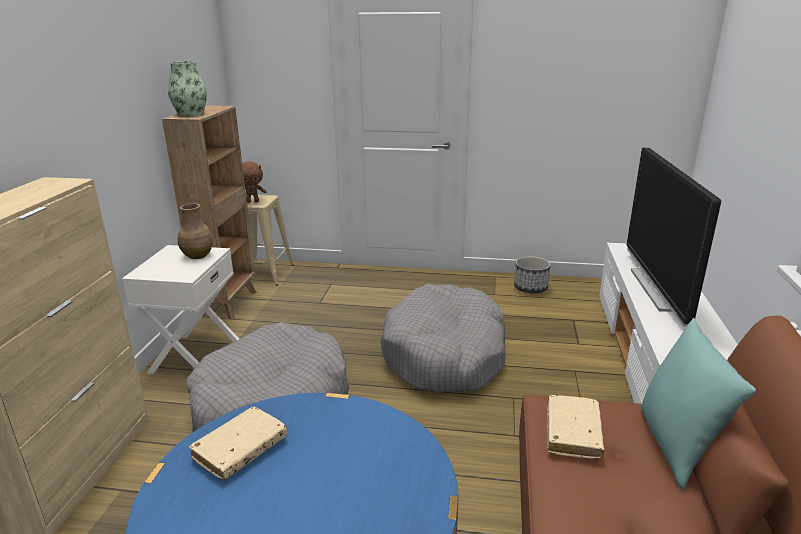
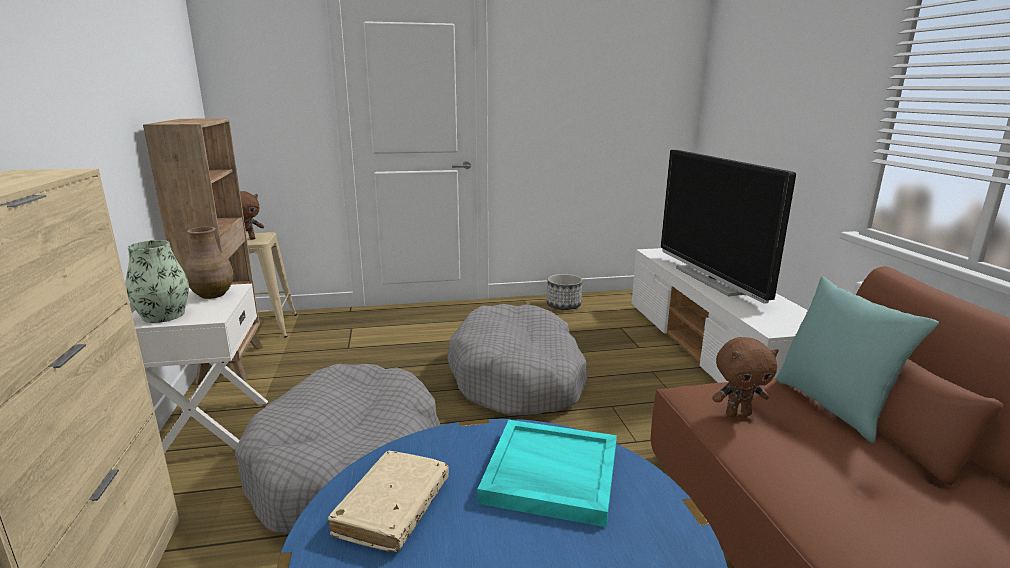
camera: 20 degrees left, 5 degrees down
(190, 114) = (179, 122): vase -> vase (163, 315)
(363, 450) = (550, 474): none -> turquoise tray
(573, 433) = (738, 413): beige book -> brown plush toy

